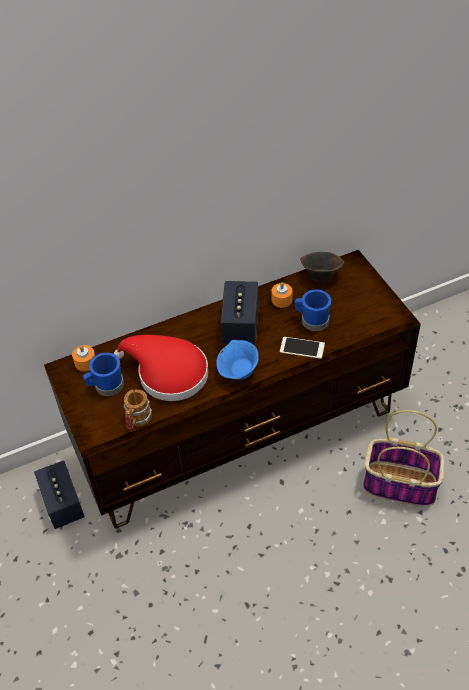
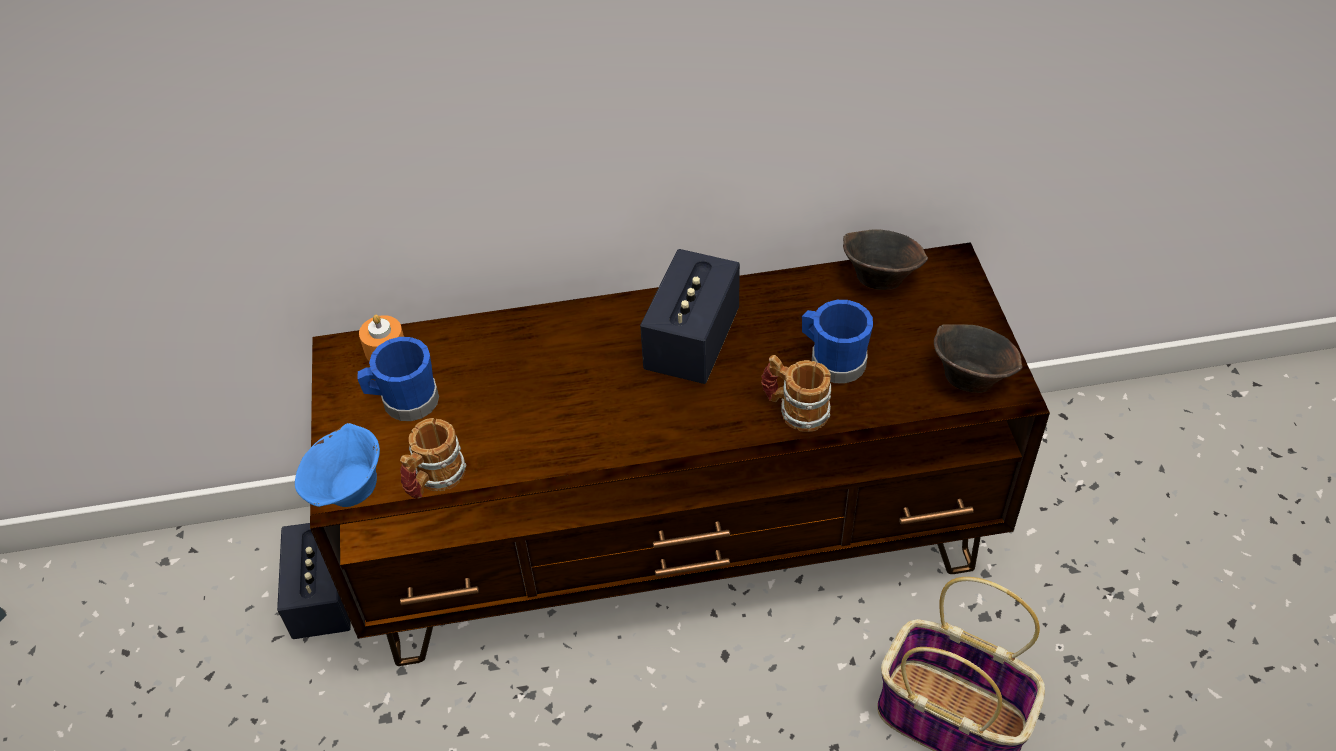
camera: 15 degrees right, 0 degrees up
(167, 373) = (524, 402): red hat -> none
(238, 372) = (656, 430): blue bowl -> blue bowl (347, 490)
(281, 300) = (788, 309): orange candle -> none
(302, 348) = (795, 409): phone -> mug
(379, 314) = (969, 377): none -> brown bowl

